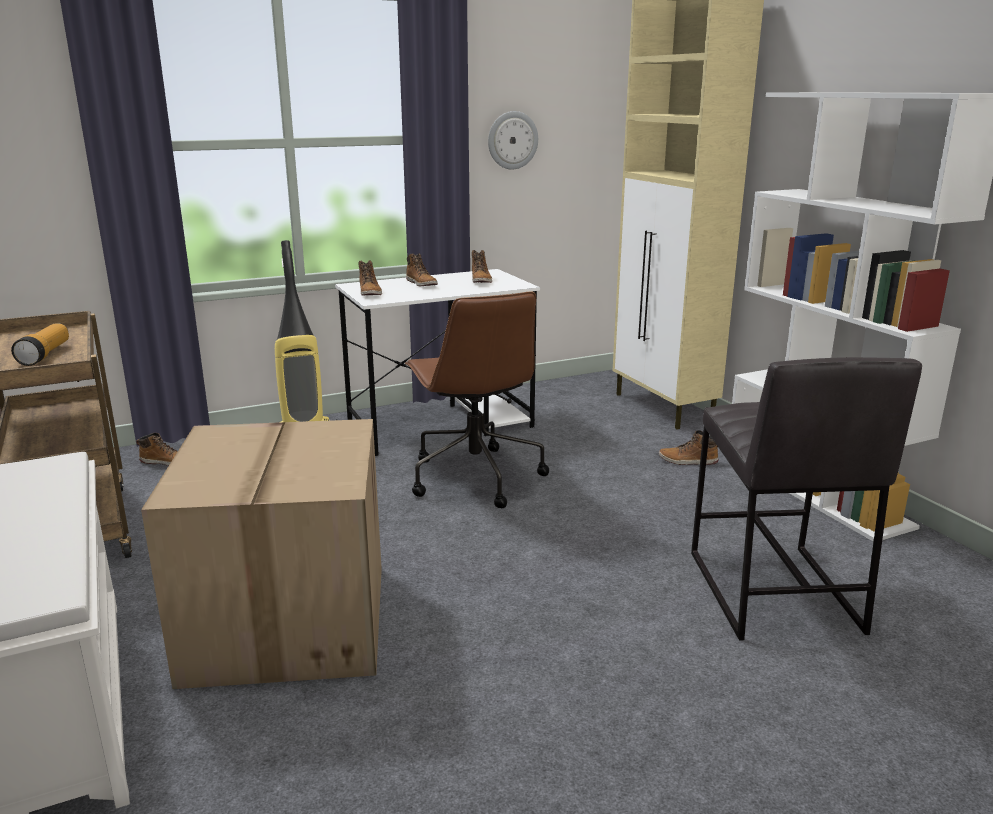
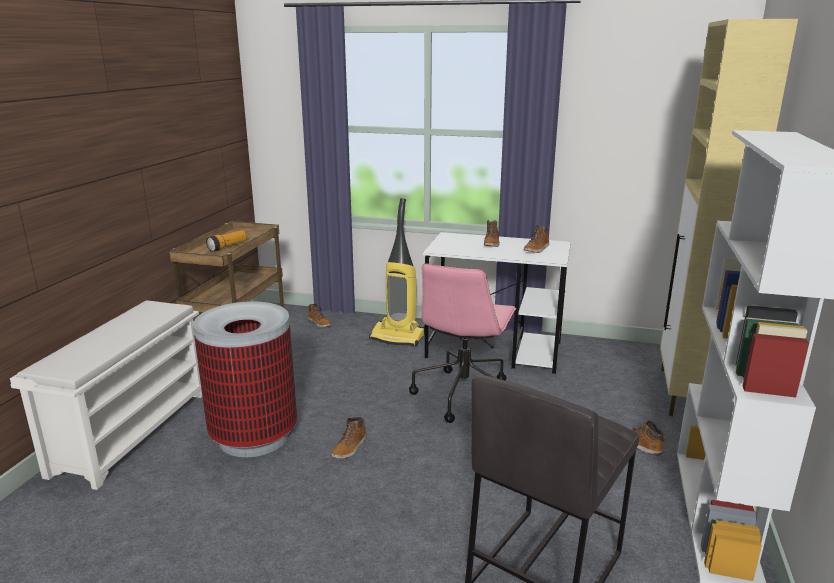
camera: 40 degrees right, 0 degrees up
(286, 620) = (254, 436): cardboard box -> trash can
(370, 292) = (446, 243): boot -> boot (350, 448)
(474, 476) = (463, 394): brown office chair -> pink office chair
(512, 140) = (605, 140): wall clock -> none

